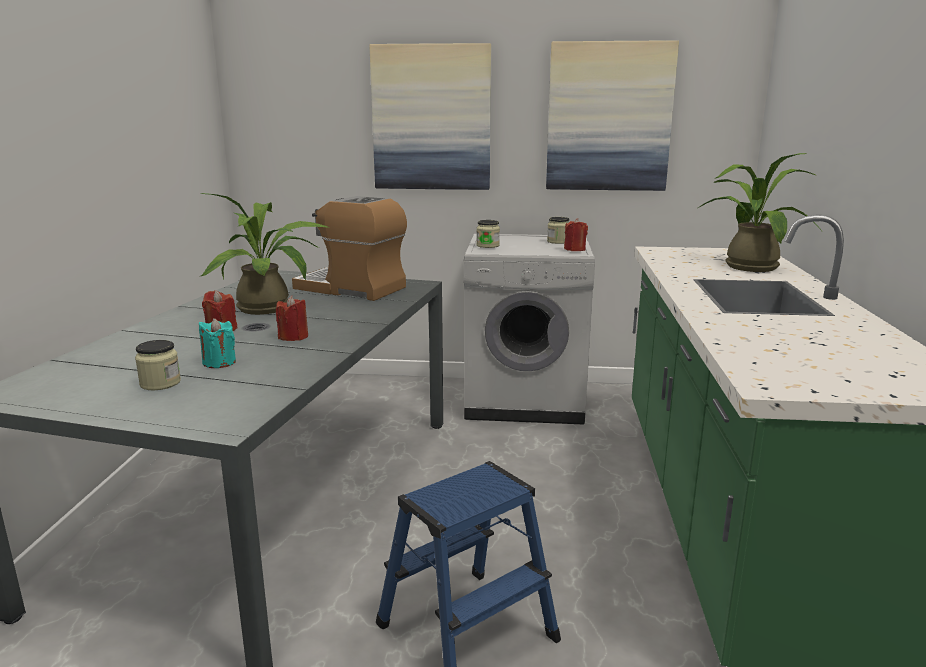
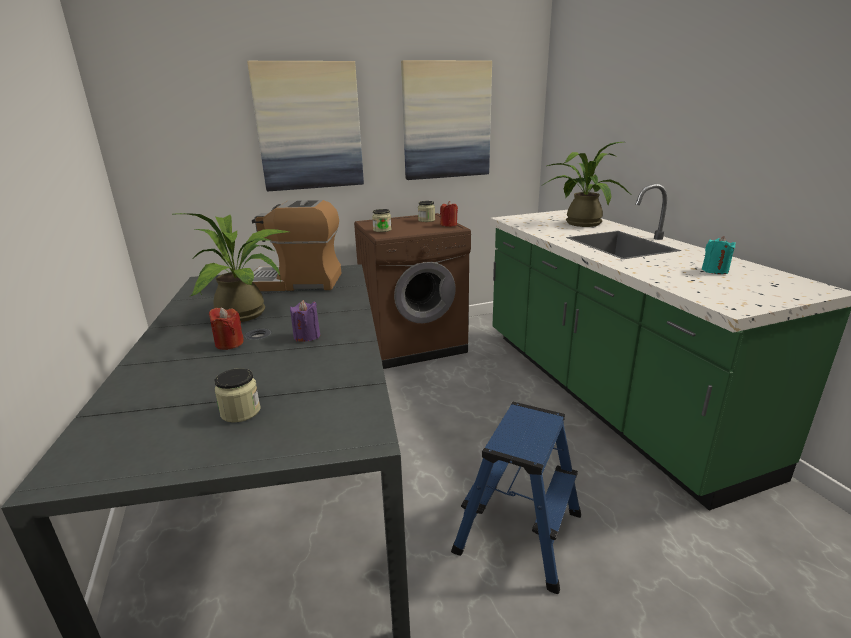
camera: 25 degrees left, 5 degrees up
(219, 362) = (271, 376): turquoise candle -> turquoise candle (715, 271)
(293, 337) = (307, 336): red candle -> purple candle
(525, 402) = (415, 345): white washing machine -> brown washing machine

